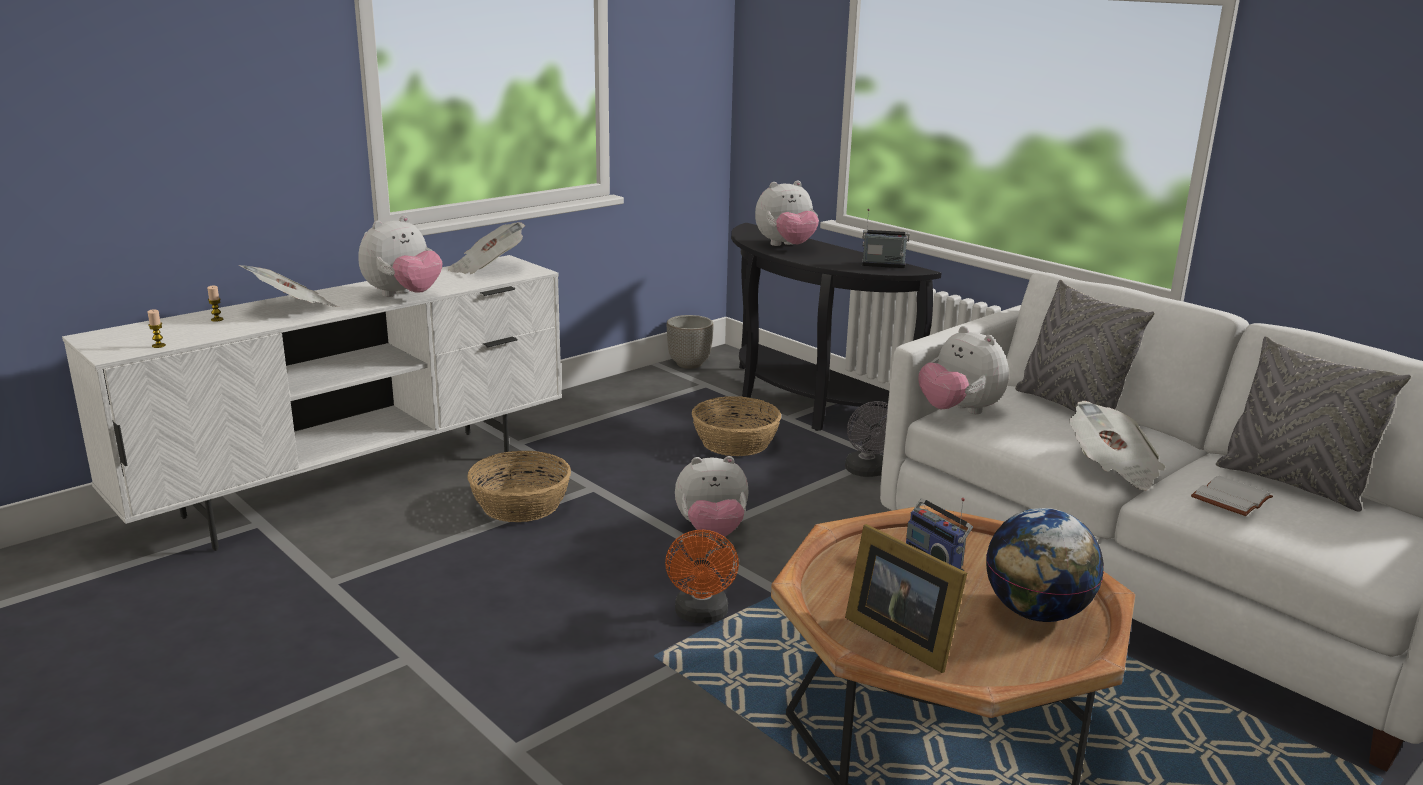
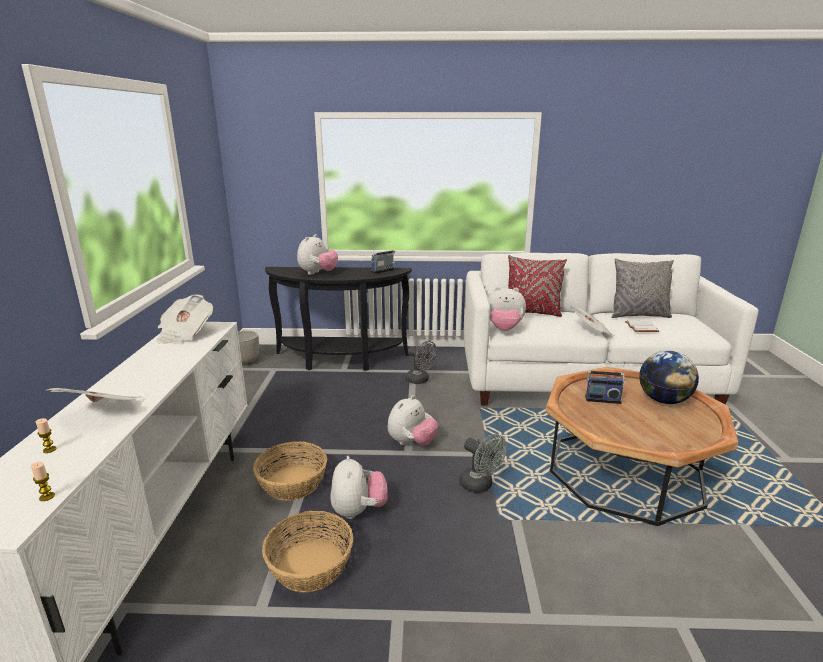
camera: 45 degrees left, 0 degrees up
(403, 295) = (171, 370): plush toy -> plush toy (358, 510)
(701, 615) = (480, 485): orange fan -> grey fan
(735, 442) = (341, 392): basket -> basket (310, 565)
(900, 636) = (659, 436): picture frame -> none
(1070, 407) = (531, 313): grey pillow -> red pillow

